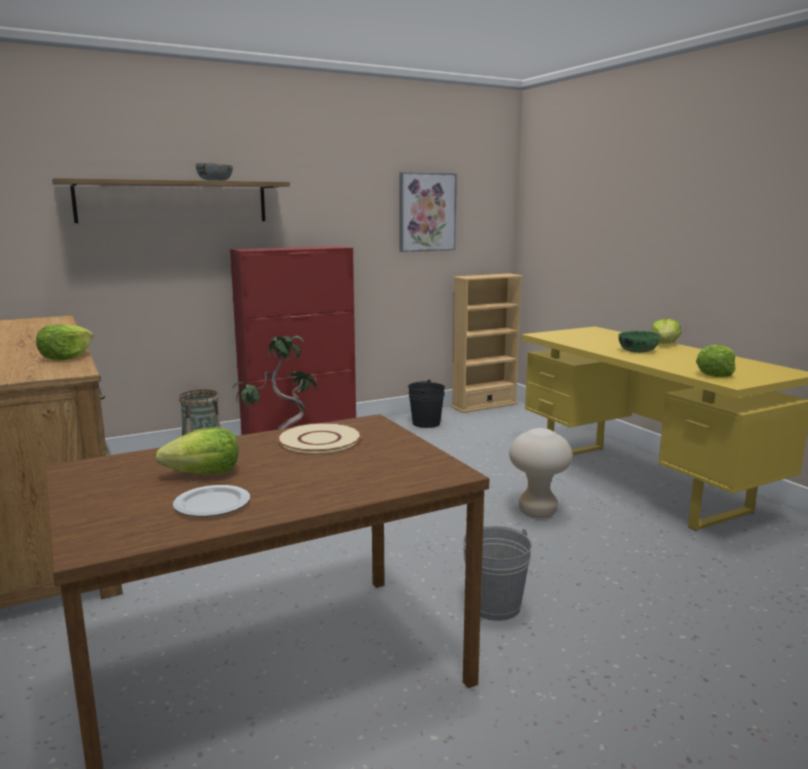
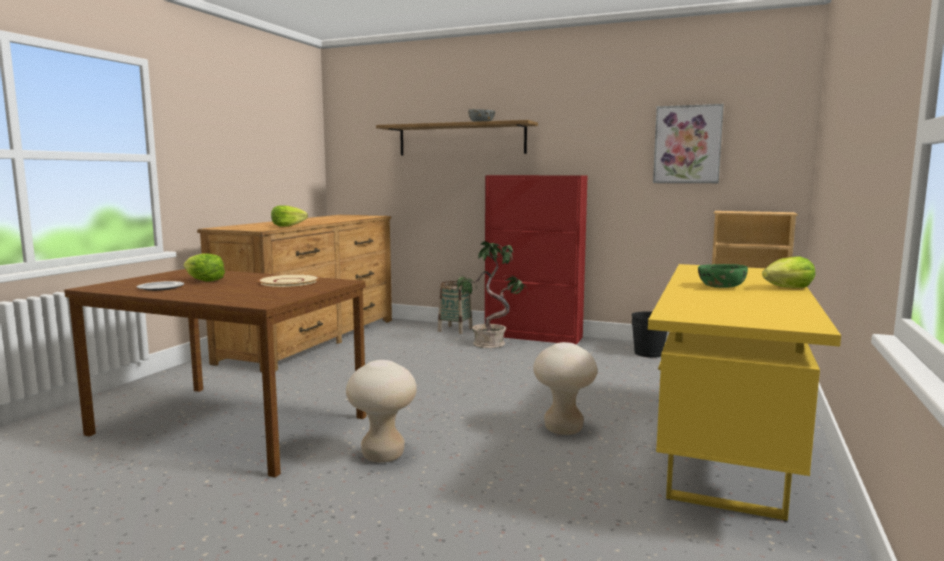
camera: 50 degrees right, 5 degrees down
(495, 606) = (383, 455): grey bucket -> beige stool
(715, 374) = (696, 309): lettuce -> none

